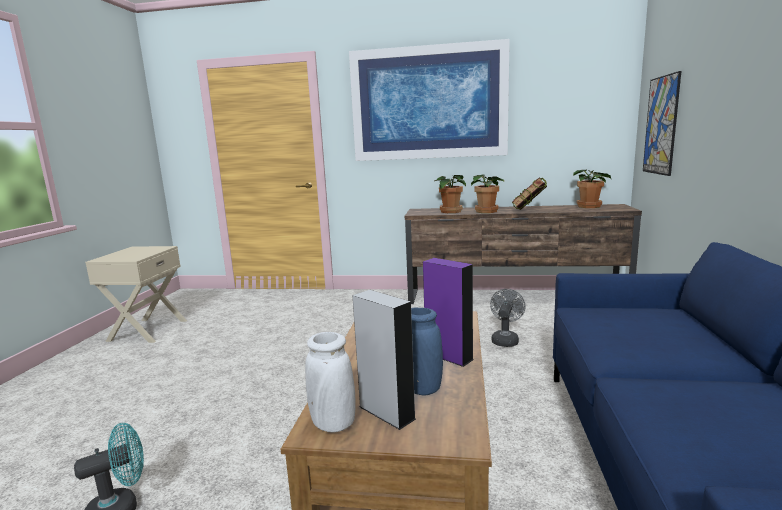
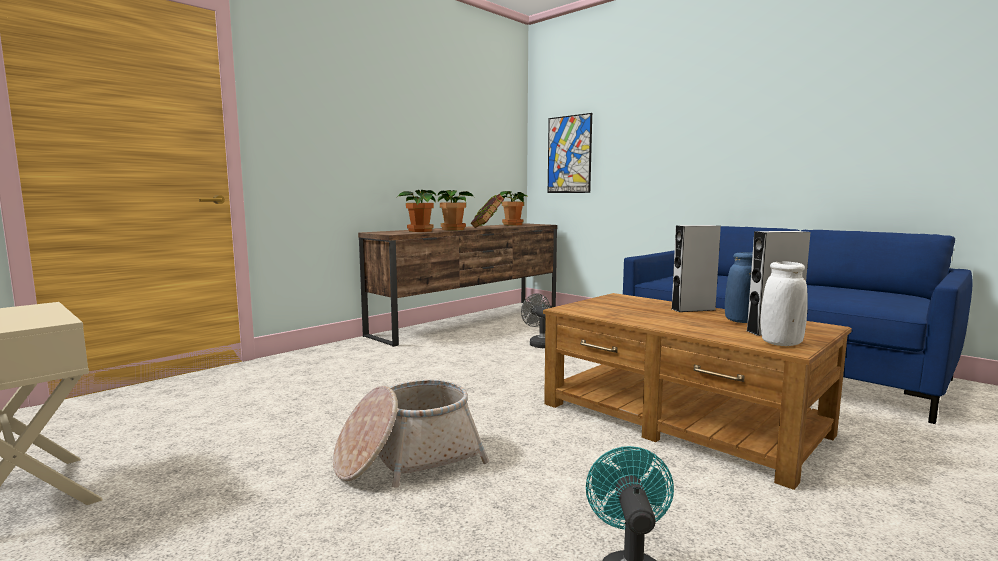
camera: 55 degrees left, 5 degrees down
(235, 382) = (407, 458): none -> basket
(428, 103) = (375, 106): picture -> none
(448, 356) = (693, 309): purple speaker -> grey speaker

